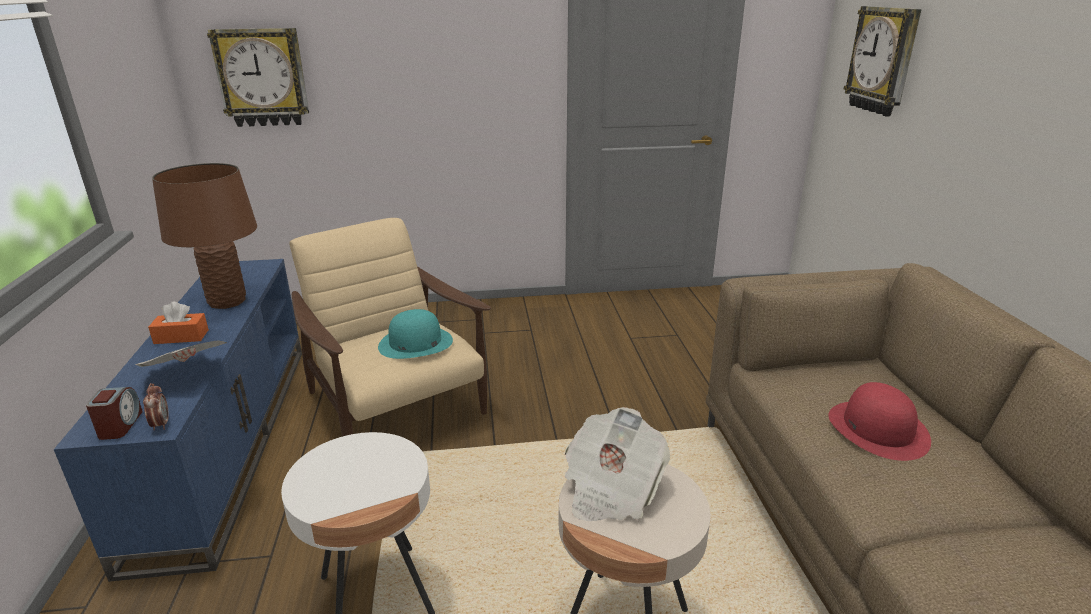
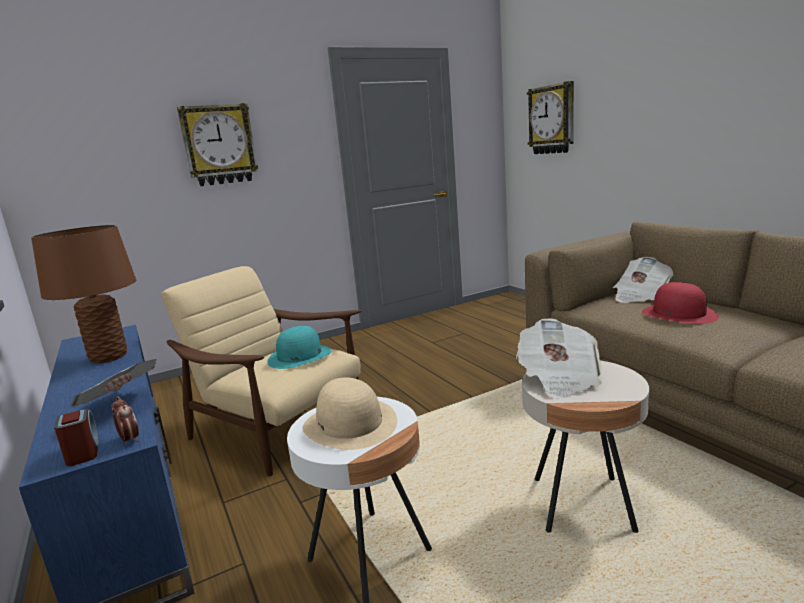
camera: 20 degrees left, 10 degrees down
(181, 337) = (84, 386): orange tissue box -> none
(262, 78) = (83, 175): wall clock -> wall clock (219, 145)
(355, 472) = (350, 424): none -> beige hat
(860, 375) = (638, 295): none -> newspaper

